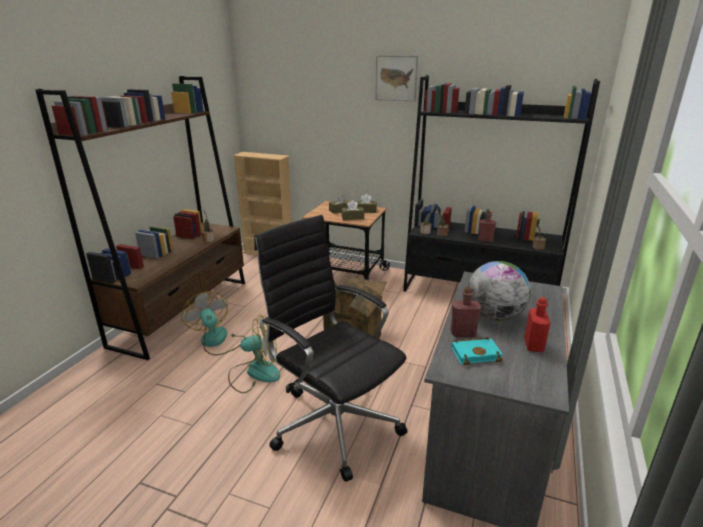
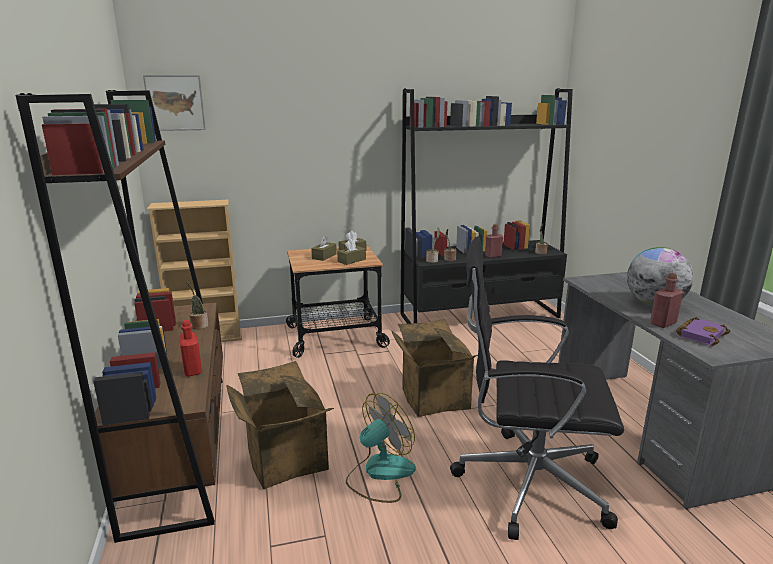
camera: 35 degrees left, 5 degrees down
(217, 341) = (283, 460): fan -> cardboard box
(396, 78) = (365, 93): picture -> picture (175, 103)
(476, 353) = (700, 334): turquoise book -> purple book
(533, 345) = (716, 315): red bottle -> red bottle (192, 370)

